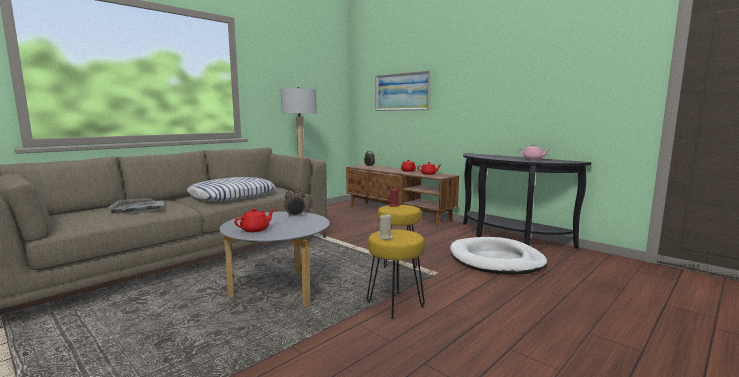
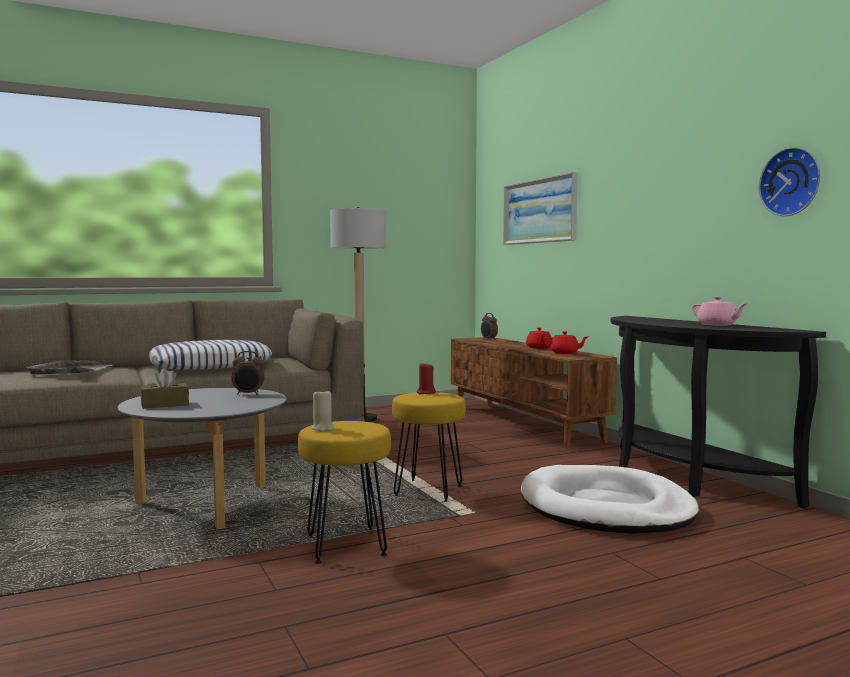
camera: 20 degrees right, 5 degrees down
(255, 229) = (165, 404): red teapot -> brown tissue box
(573, 85) = (792, 182): none -> wall clock

